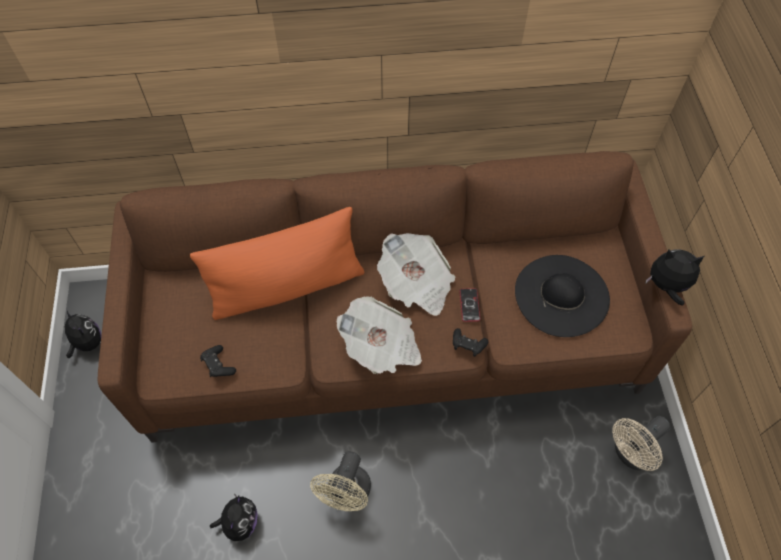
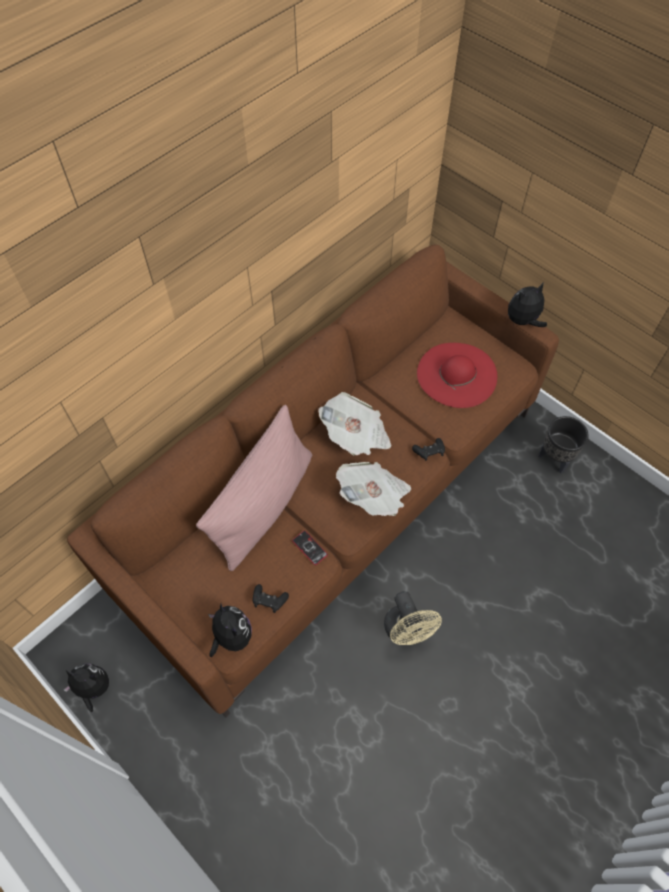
camera: 40 degrees left, 0 degrees up
(240, 523) = (350, 715): plush toy -> plush toy (231, 636)
(287, 287) = (264, 505): orange pillow -> pink pillow
(469, 305) = (404, 424): phone -> phone (309, 548)
(561, 295) = (457, 374): black hat -> red hat
(630, 454) = (555, 458): beige fan -> black planter

